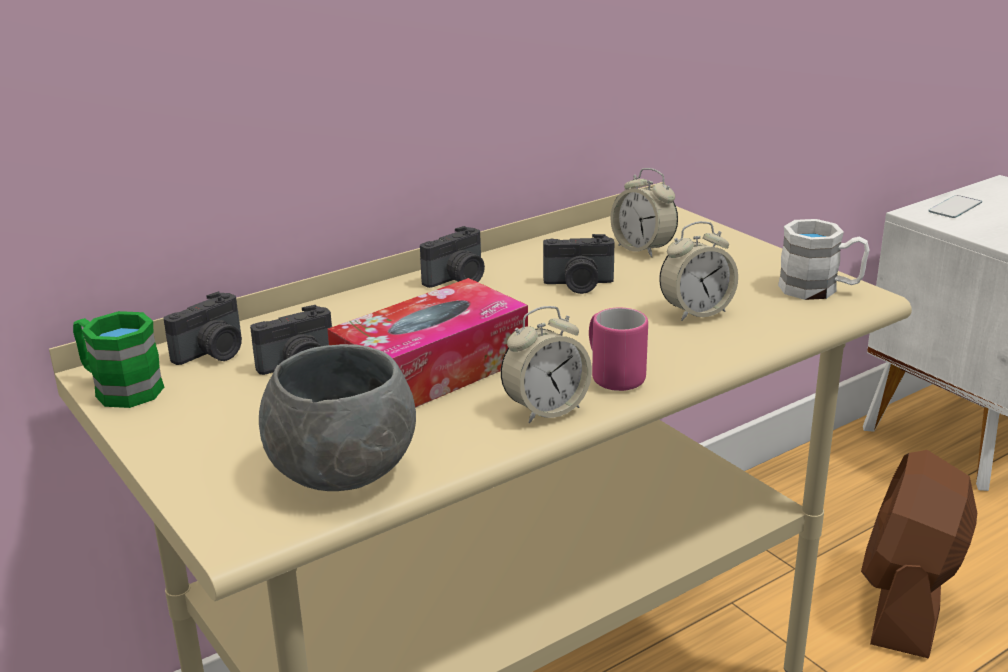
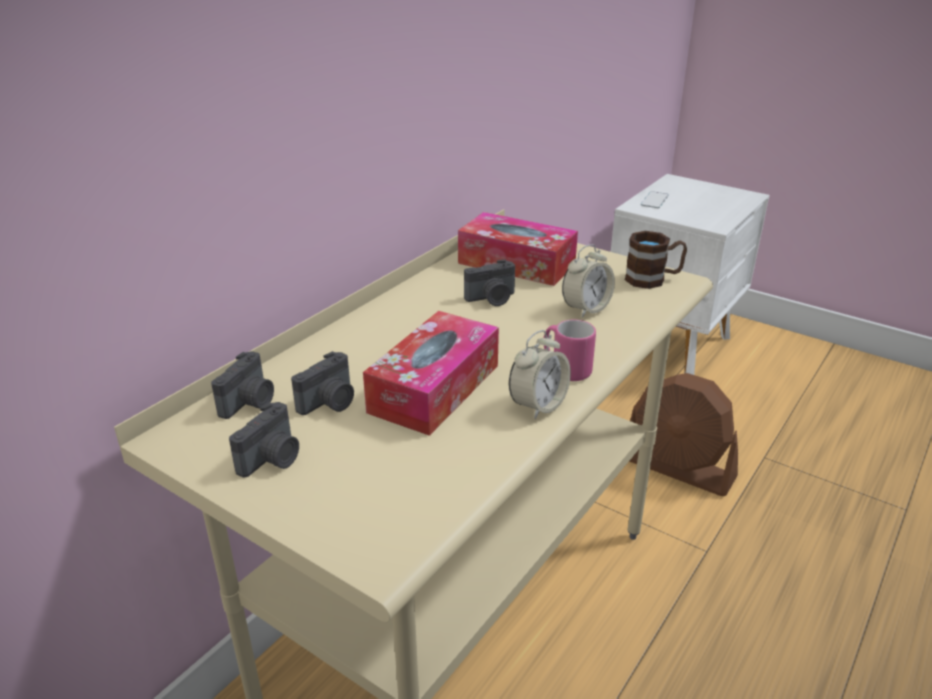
camera: 20 degrees left, 5 degrees up
(119, 388) = (189, 449): green mug -> none
(341, 473) = (426, 489): grey bowl -> none
(458, 280) = (401, 307): camera -> camera (272, 459)
(643, 249) = (516, 263): alarm clock -> tissue box
(820, 289) = (653, 279): white mug -> brown mug
(906, 602) = (678, 468): brown fan -> brown fan turned 60 degrees counterclockwise

